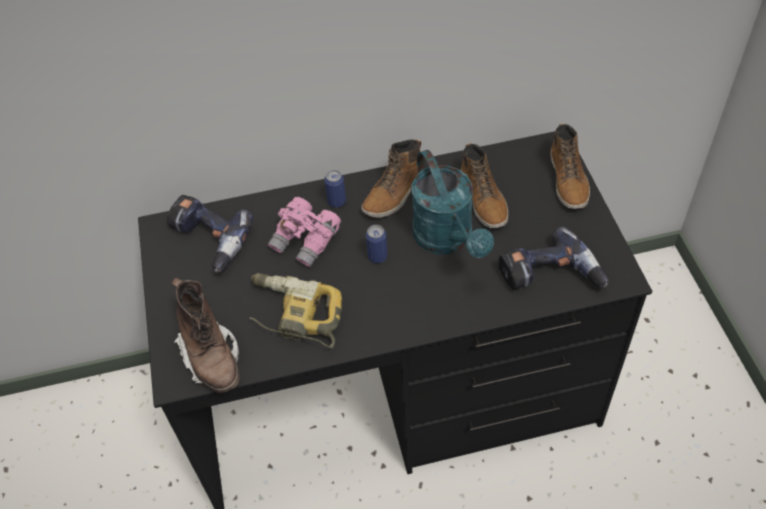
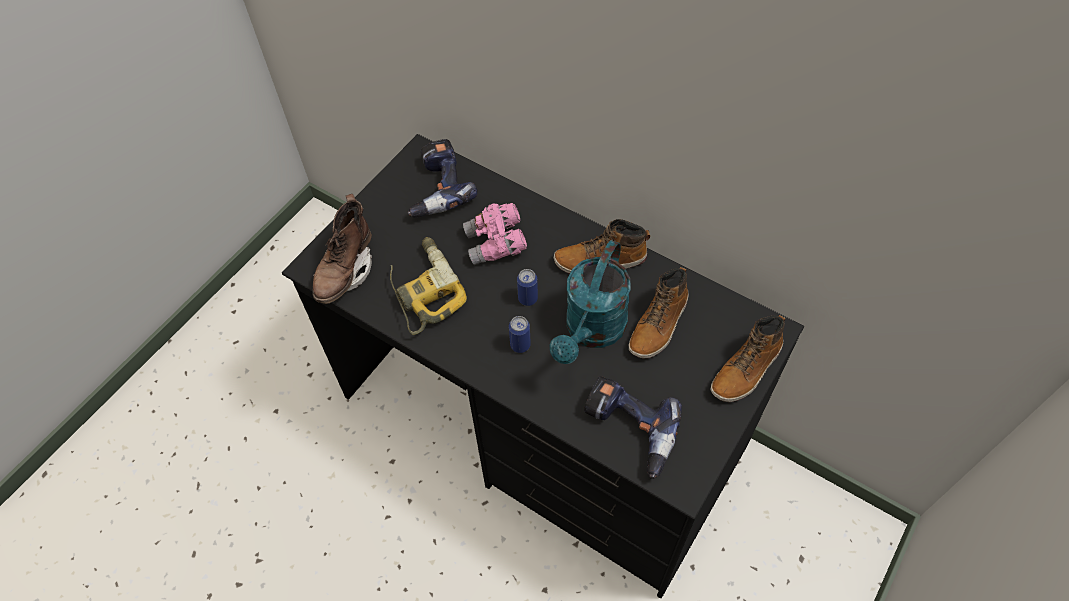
camera: 45 degrees right, 5 degrees up
(337, 201) = (551, 232): can -> can (520, 345)

